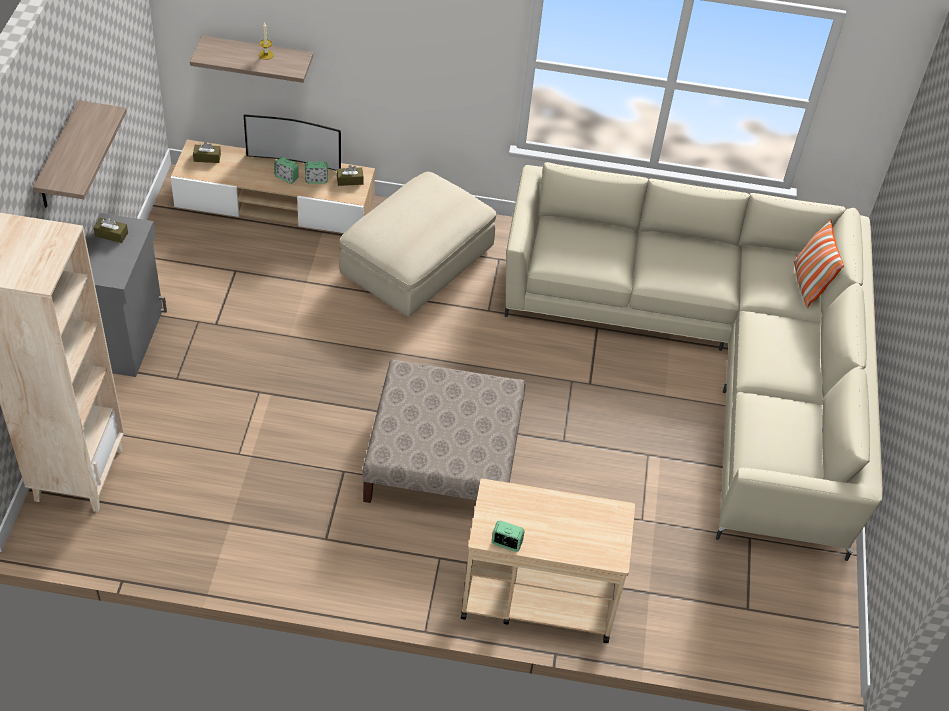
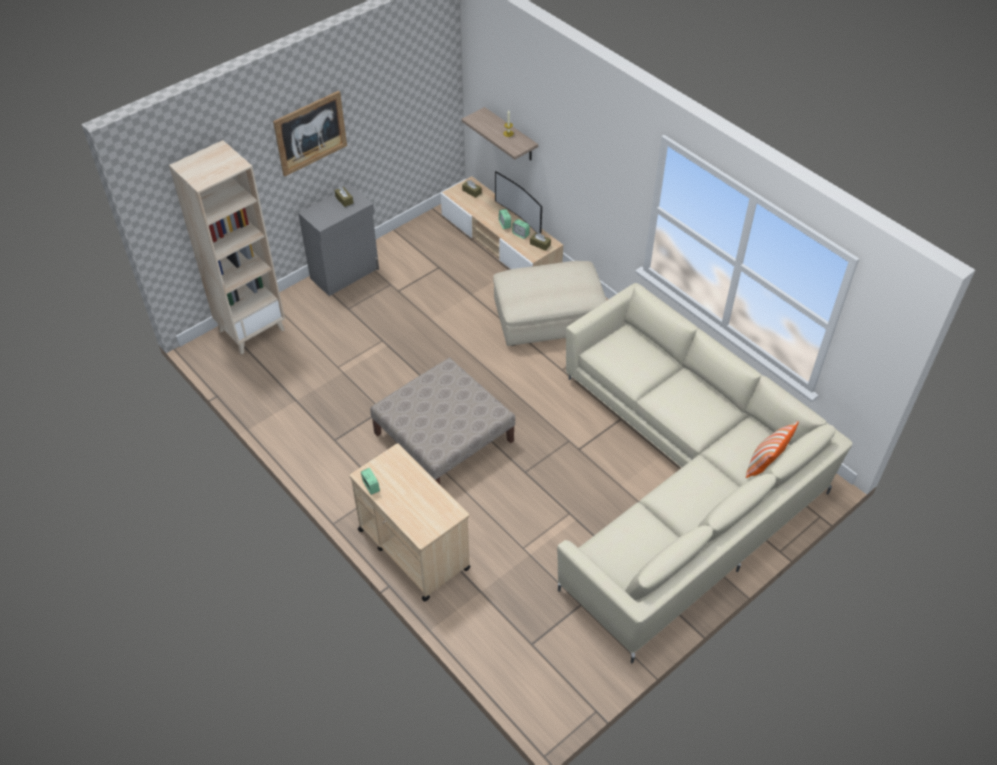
camera: 45 degrees right, 0 degrees up
(59, 157) = (310, 133): shelf -> picture

